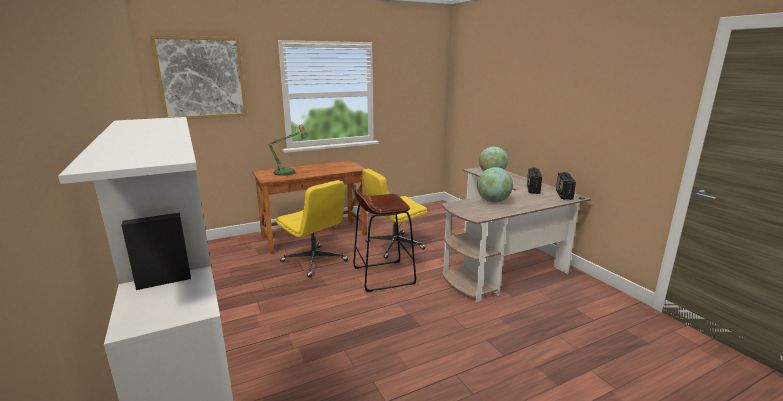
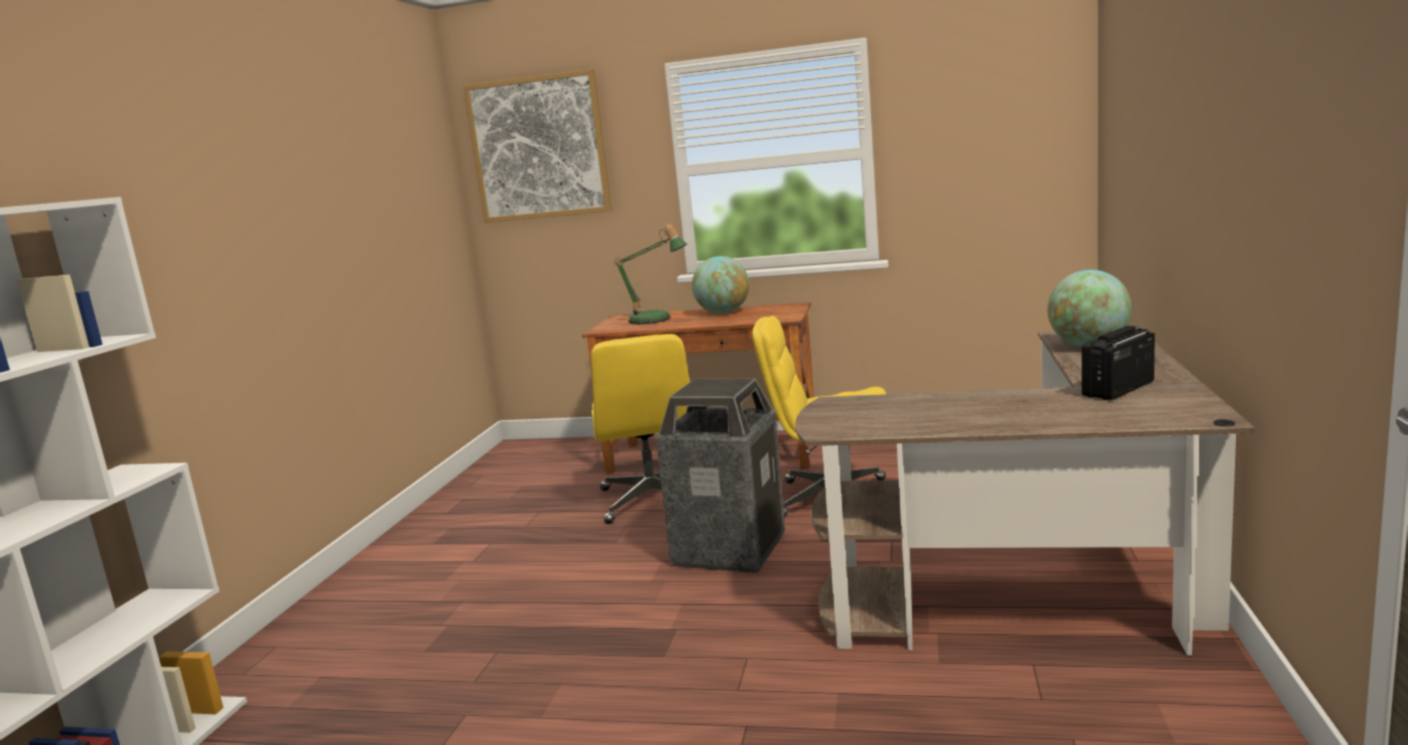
camera: 40 degrees right, 5 degrees down
(383, 275) = (729, 550): brown stool -> trash can
(493, 201) = (944, 404): globe -> globe (723, 313)
(564, 195) = (1182, 410): radio -> none

